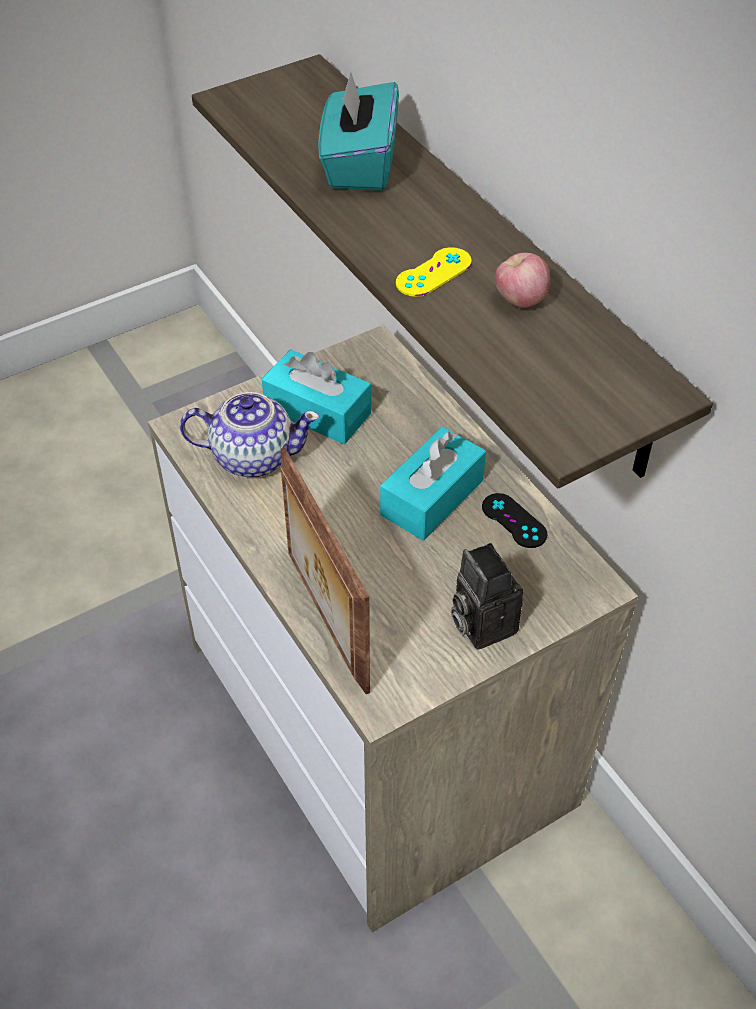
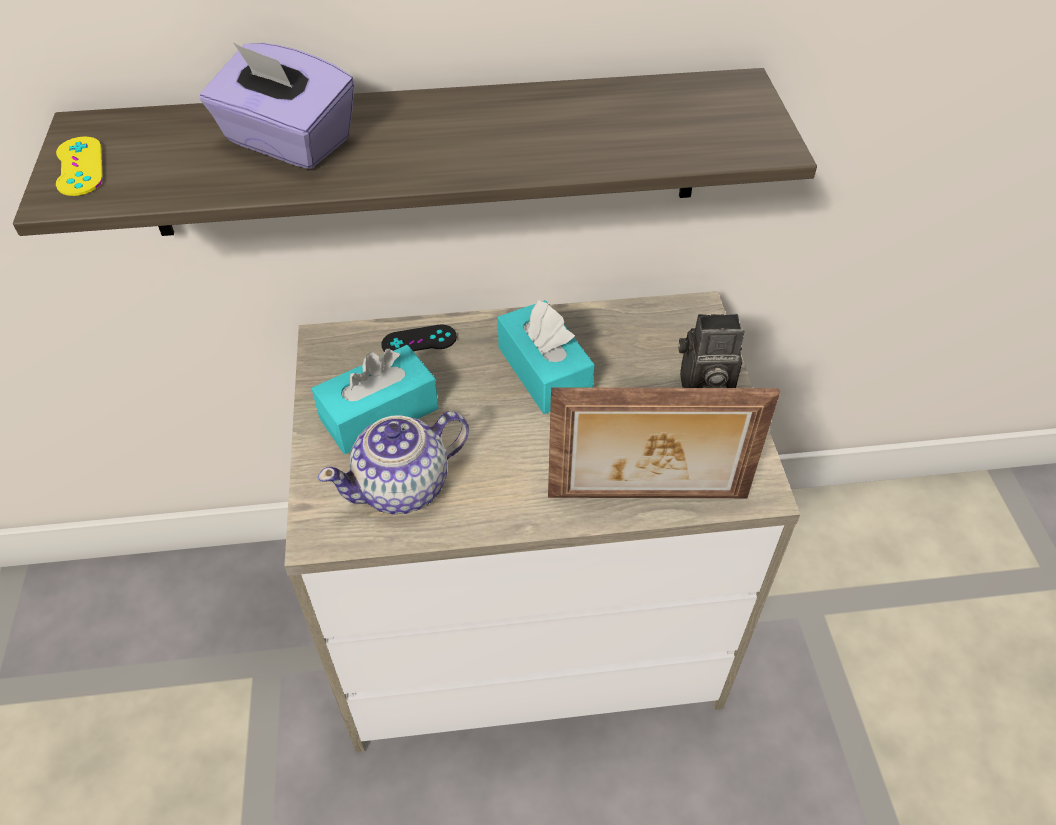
camera: 65 degrees left, 0 degrees up
(252, 456) = (404, 487): teapot -> teapot turned 150 degrees counterclockwise
(359, 165) = (287, 142): turquoise tissue box -> purple tissue box
(433, 272) = (501, 148): yellow game controller -> yellow game controller (79, 166)
(514, 521) = (602, 329): black game controller -> black game controller (419, 341)
(520, 301) = (578, 114): apple -> none

